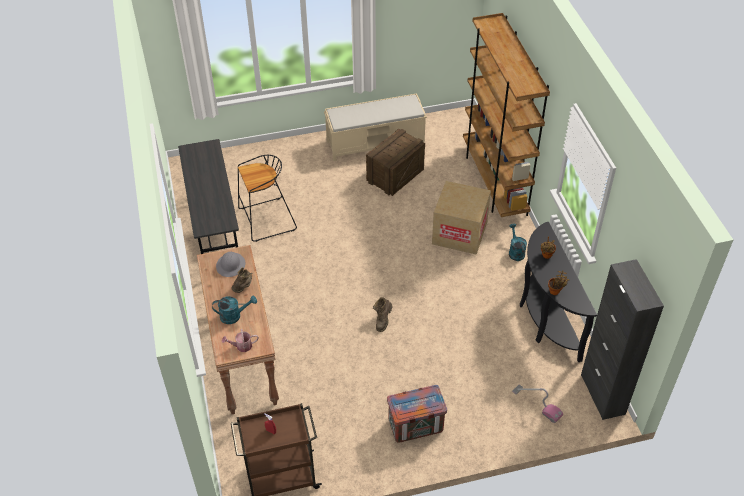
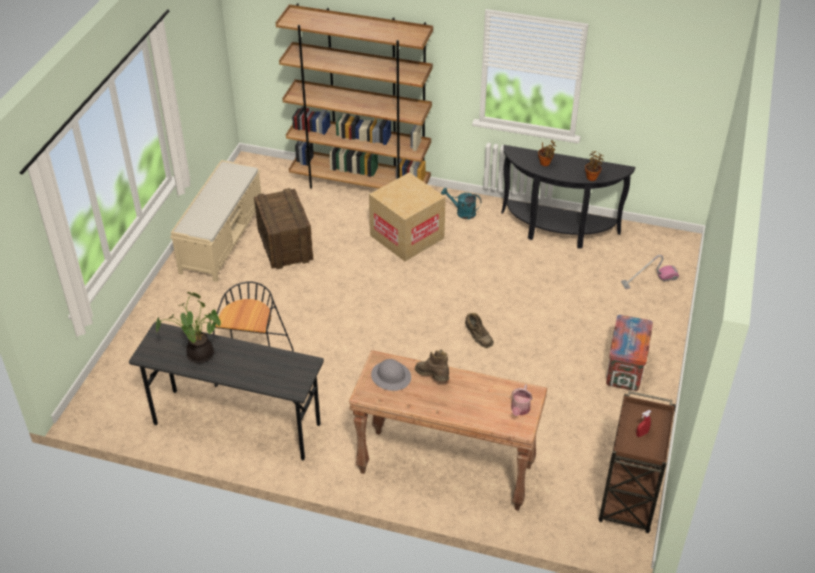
camera: 60 degrees left, 5 degrees down
(202, 172) = (198, 356): none -> potted plant
(234, 316) = (471, 400): turquoise watering can -> none
(602, 394) = (663, 237): black cabinet -> none

